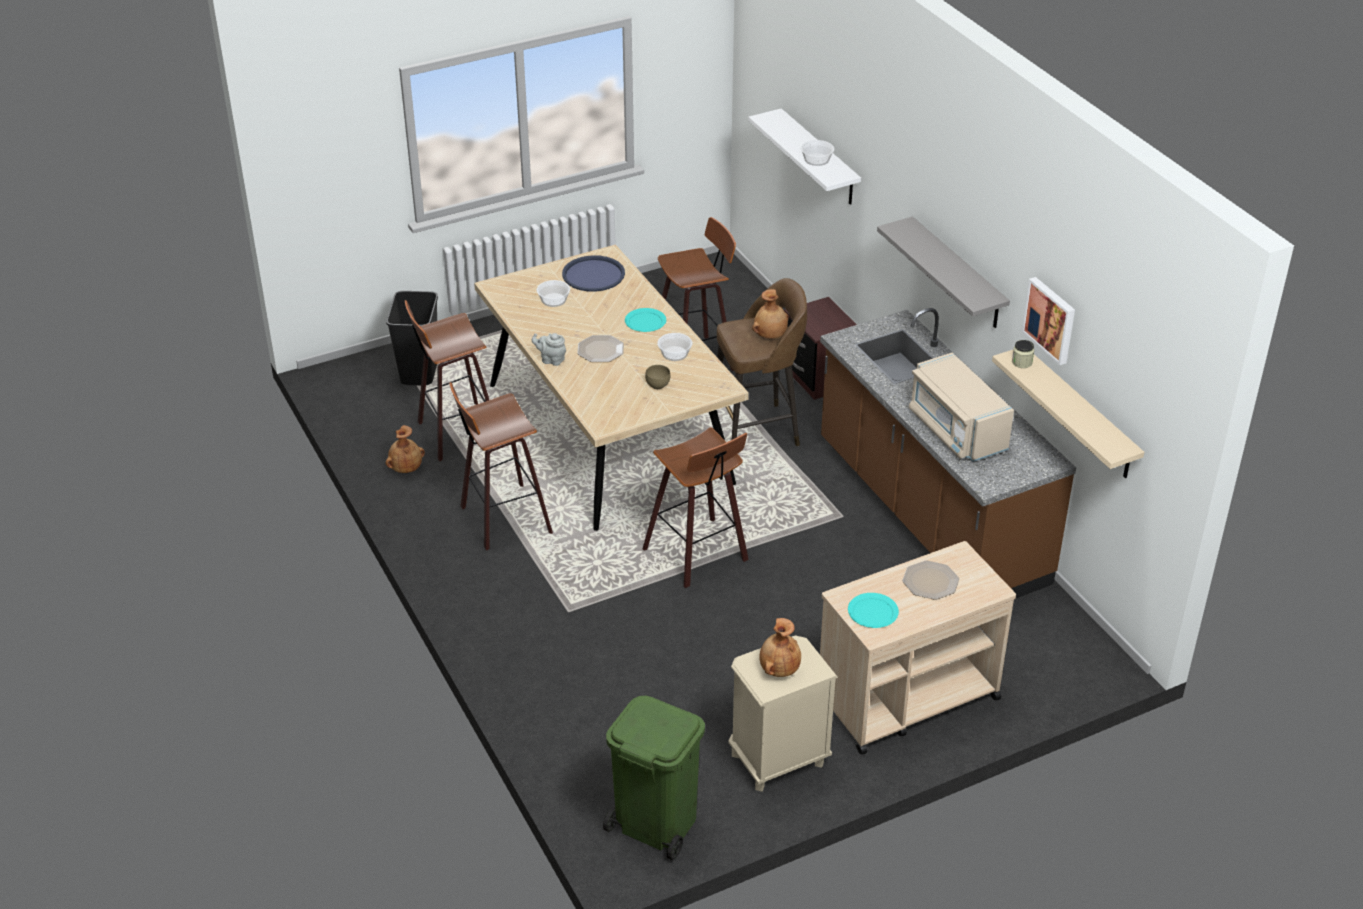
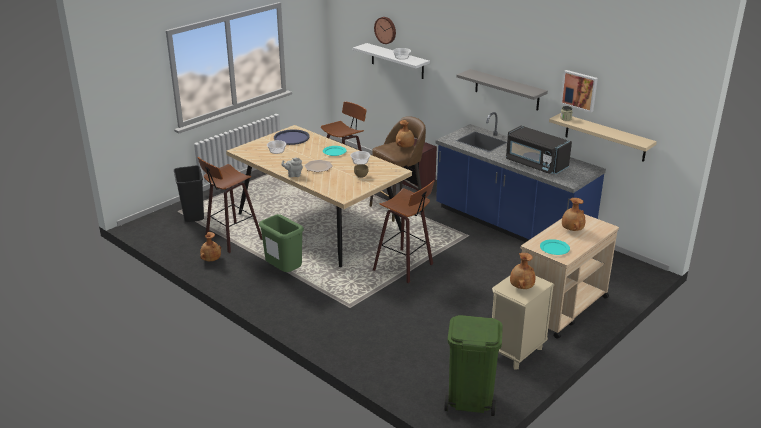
camera: 20 degrees left, 10 degrees down
(502, 519) = (283, 272): stool -> green trash can
(807, 98) = (386, 30): none -> wall clock
(929, 514) = (511, 226): brown counter -> blue counter
(930, 581) = (571, 230): plate -> brown vase
(956, 430) = (535, 164): beige microwave -> black microwave

